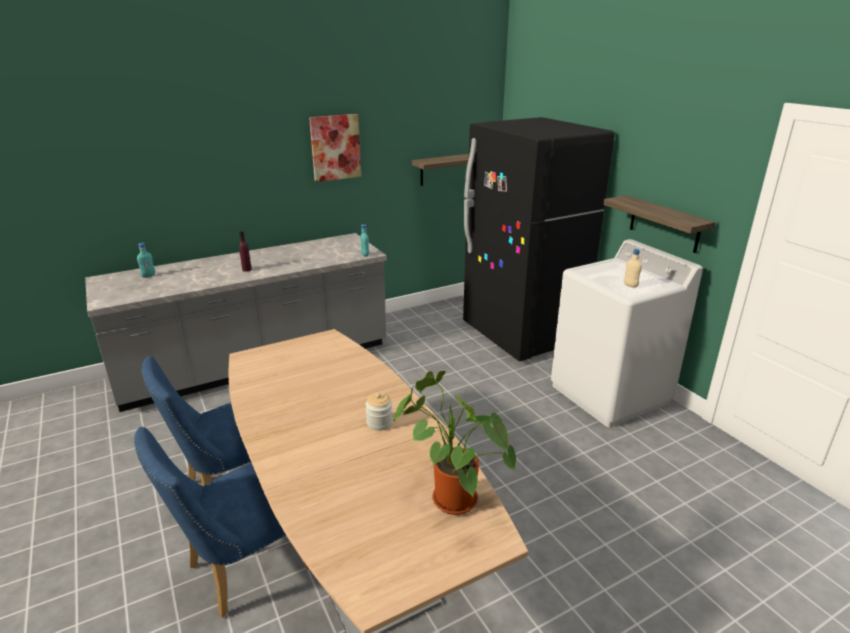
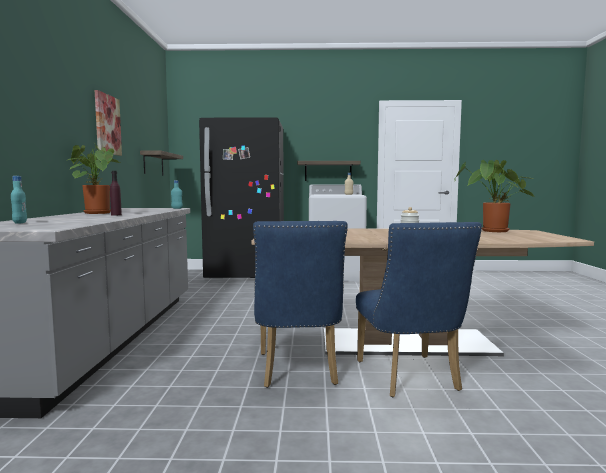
camera: 60 degrees left, 20 degrees down
(266, 254) = (95, 213): none -> potted plant

